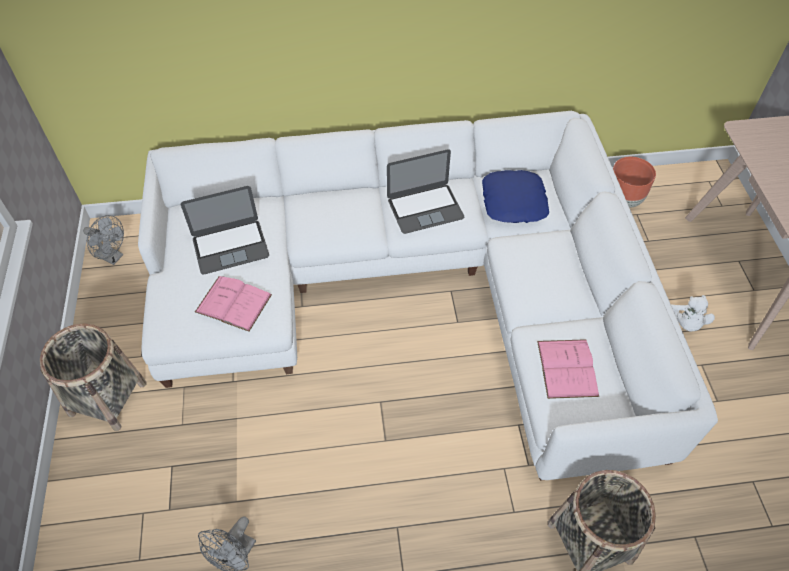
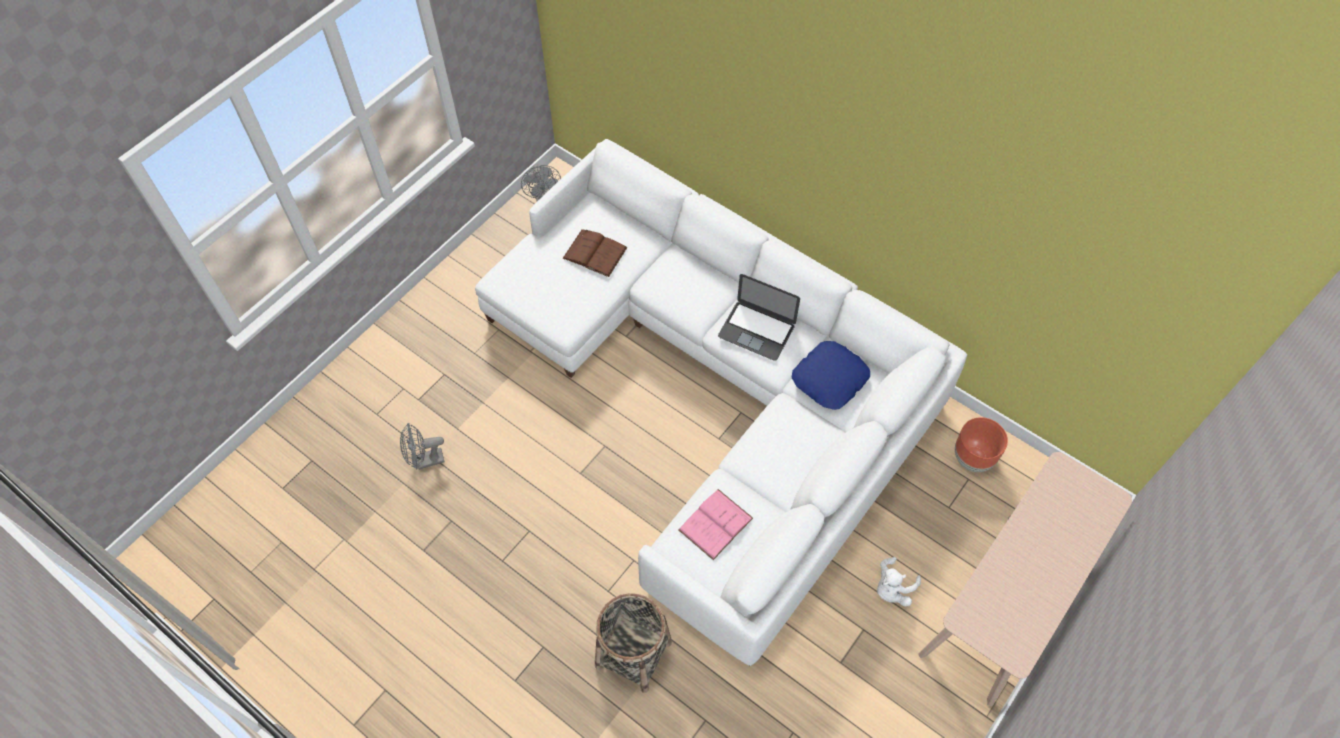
camera: 45 degrees right, 5 degrees up
(108, 398) = (450, 299): basket -> none
(230, 246) = (595, 253): laptop -> brown book
(233, 303) = (556, 295): pink book -> none

